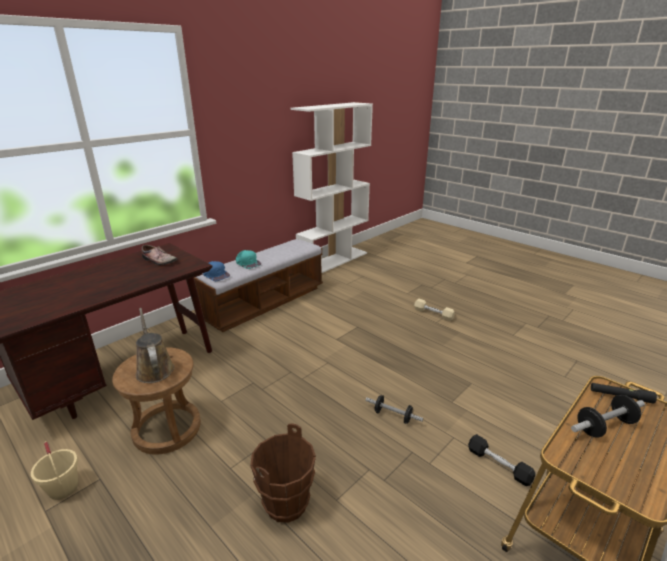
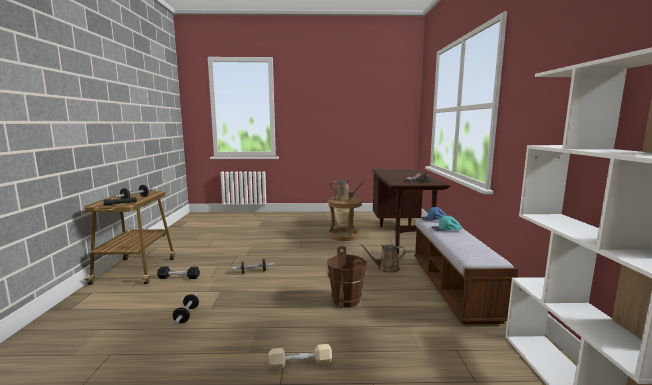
camera: 135 degrees right, 15 degrees down
(263, 341) = (386, 268): none -> brown watering can
(287, 503) = (268, 241): brown bucket -> brown bucket (346, 300)
(497, 385) = (186, 315): none -> dumbbell

